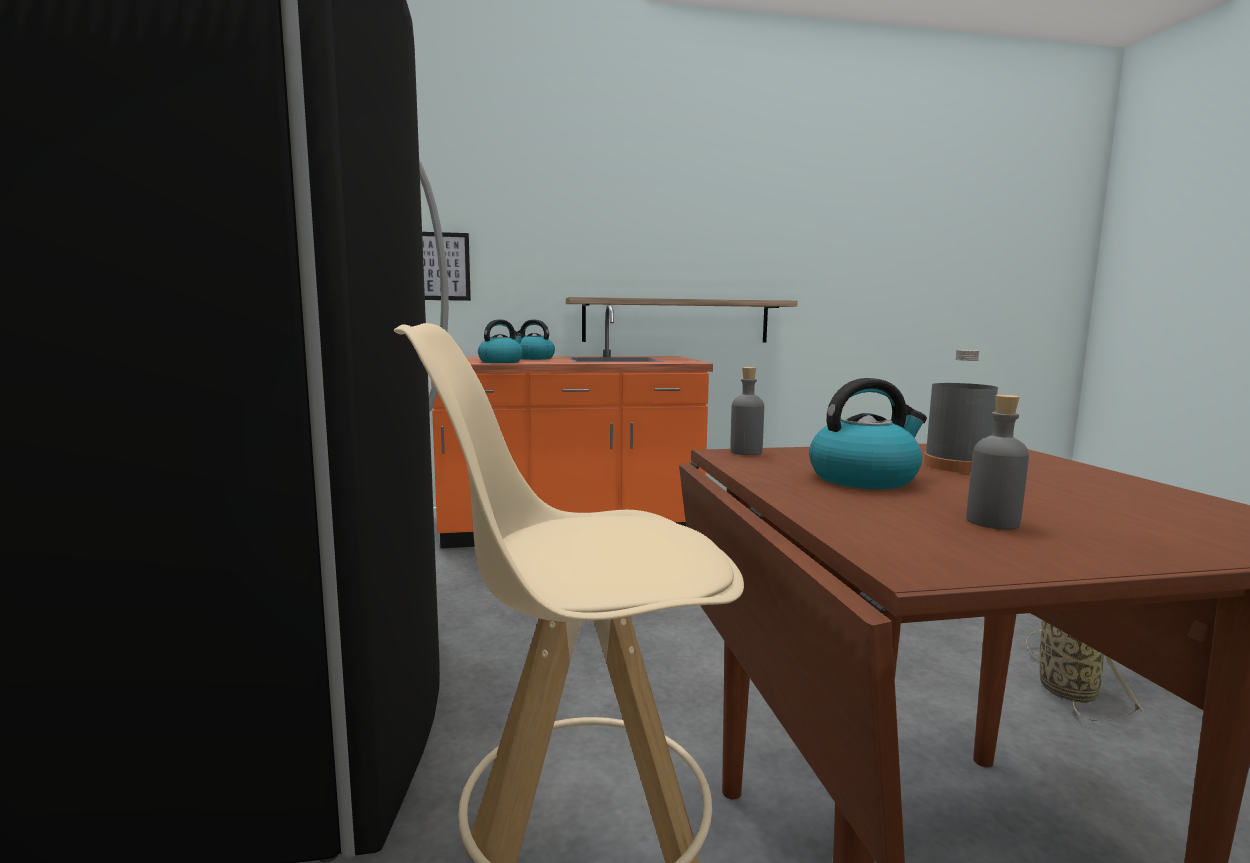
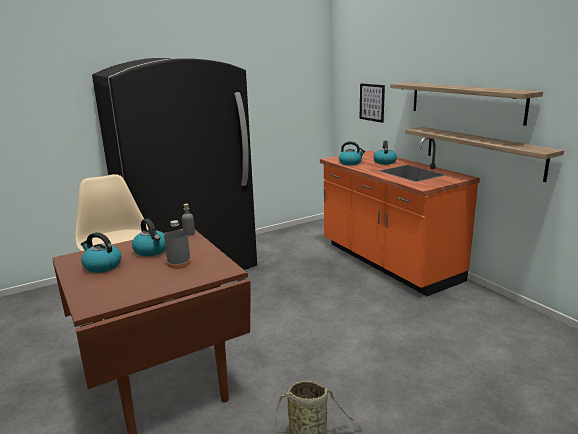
camera: 70 degrees right, 10 degrees up
(642, 253) = (465, 102): none -> shelf
(992, 522) = (102, 266): grey bottle -> kettle

